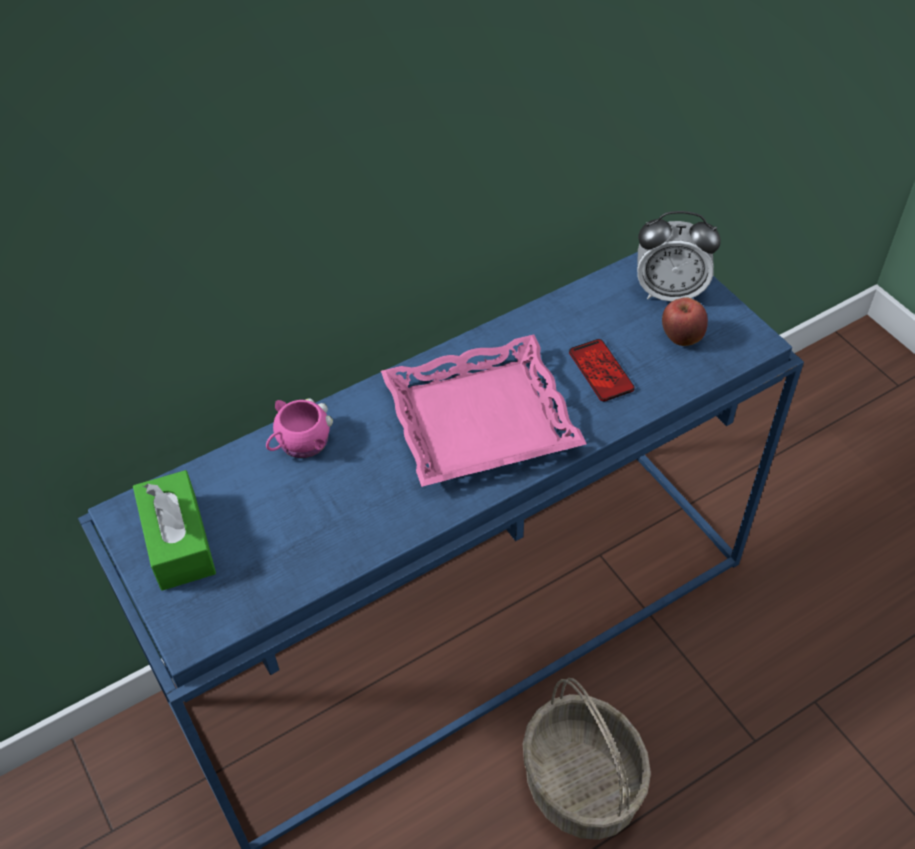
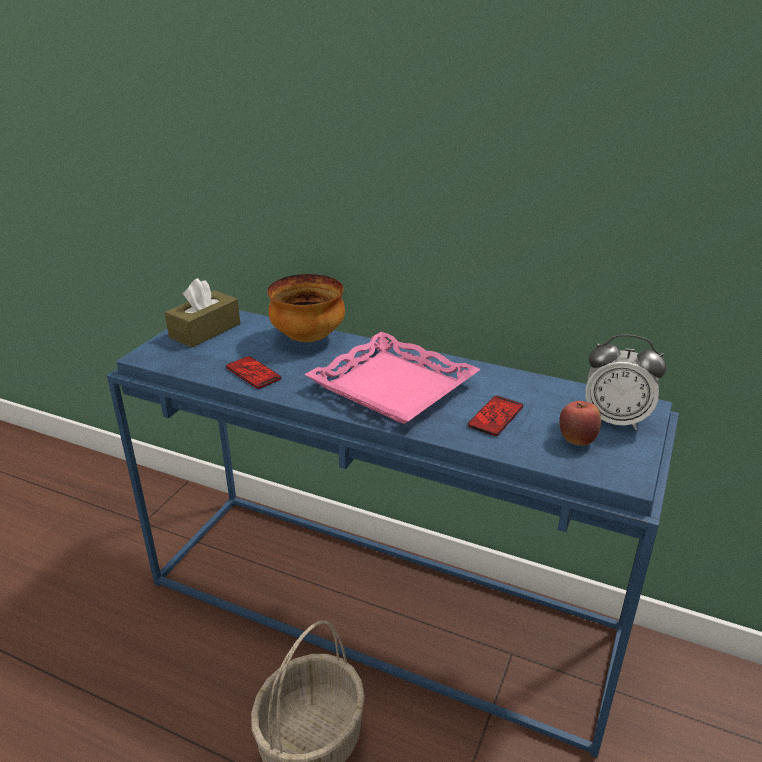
camera: 55 degrees right, 20 degrees down
(178, 541) = (205, 330): green tissue box -> brown tissue box
(300, 443) = (308, 337): pink mug -> bowl
(343, 534) = (253, 373): none -> phone
(669, 292) = (615, 420): alarm clock -> alarm clock turned 45 degrees counterclockwise

